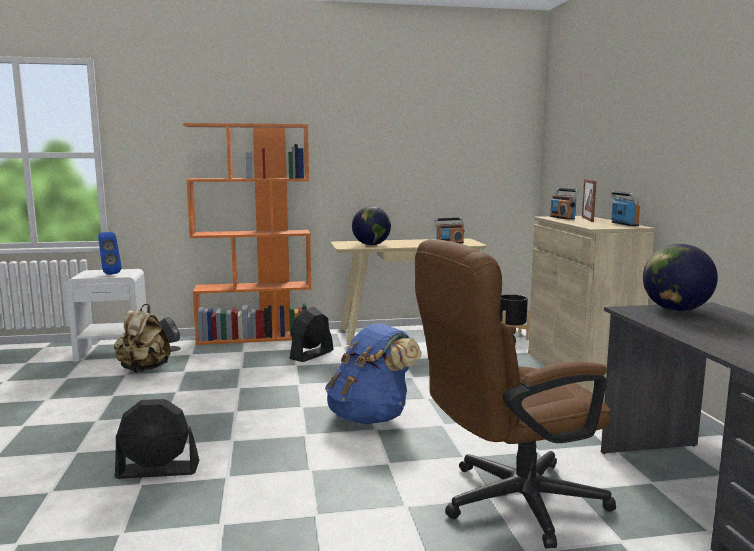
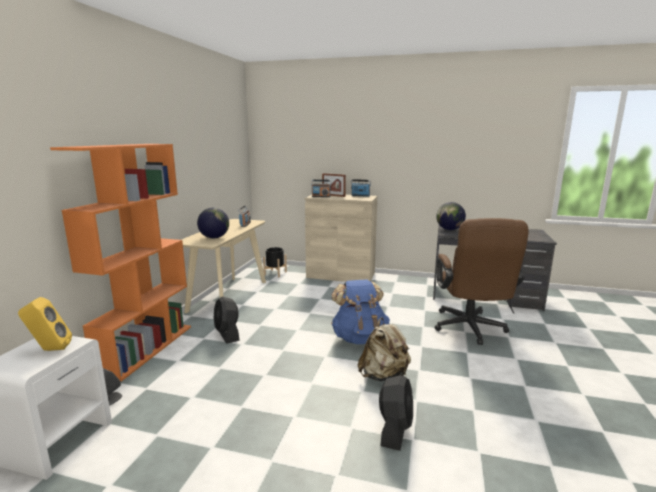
camera: 65 degrees left, 5 degrees up
(109, 274) = (49, 350): blue speaker -> yellow speaker
(143, 370) = (156, 422): beige backpack -> beige backpack (383, 375)

